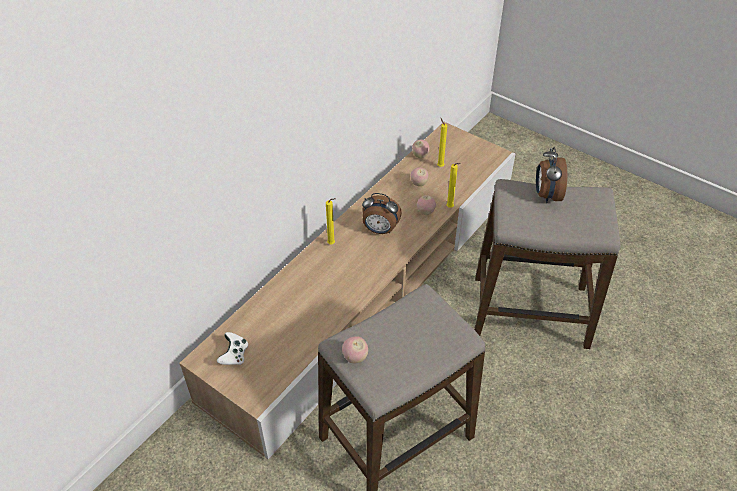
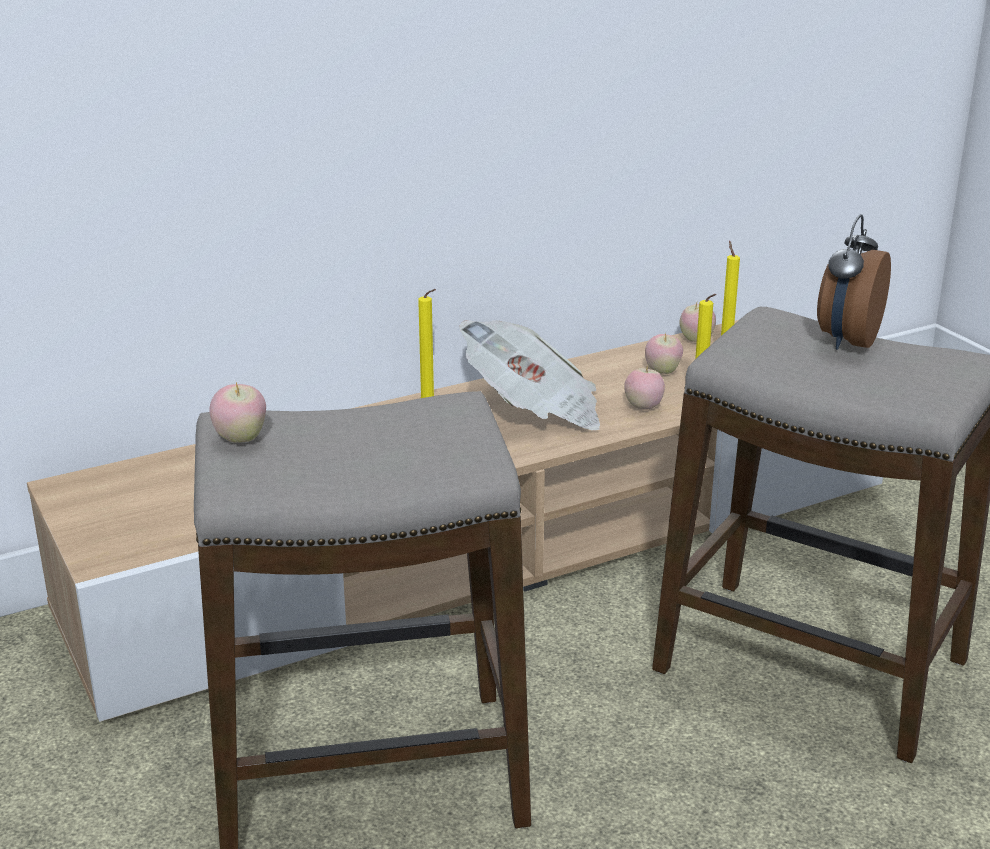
camera: 25 degrees right, 20 degrees down
(234, 355) = (122, 496): white game controller -> none
(380, 230) = (534, 410): alarm clock -> newspaper

